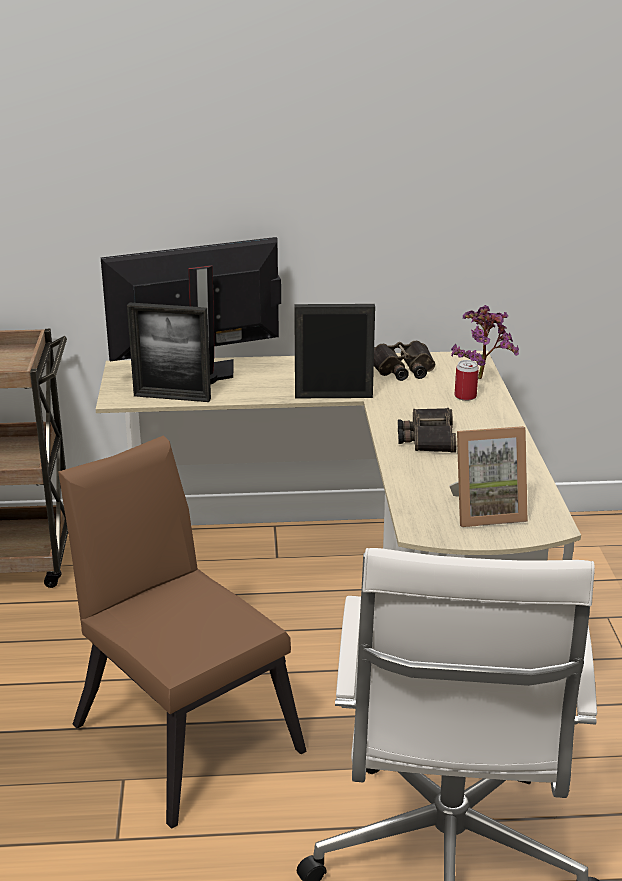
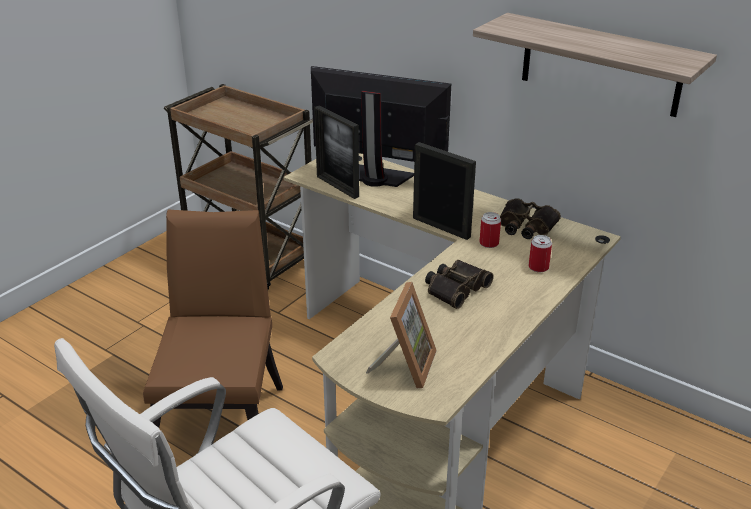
camera: 40 degrees right, 5 degrees up
(396, 393) = (489, 243): none -> can
(443, 176) = (600, 65): none -> shelf
(482, 377) = (578, 257): potted plant -> none
(486, 511) = (405, 366): picture frame -> picture frame turned 105 degrees counterclockwise

